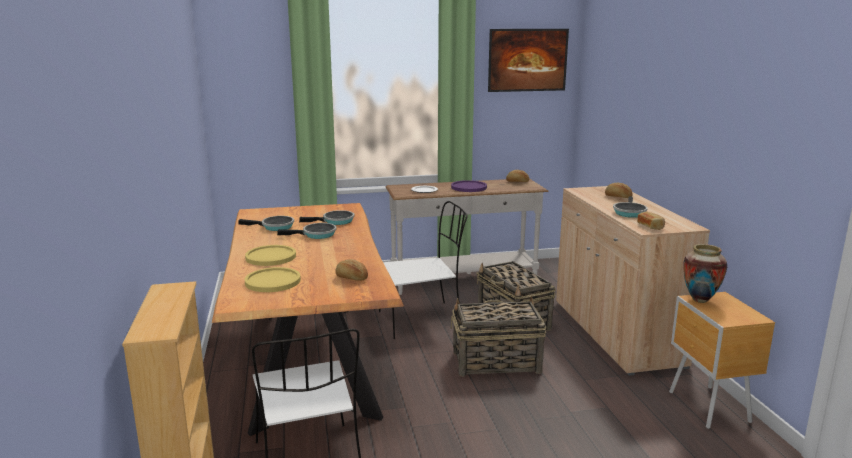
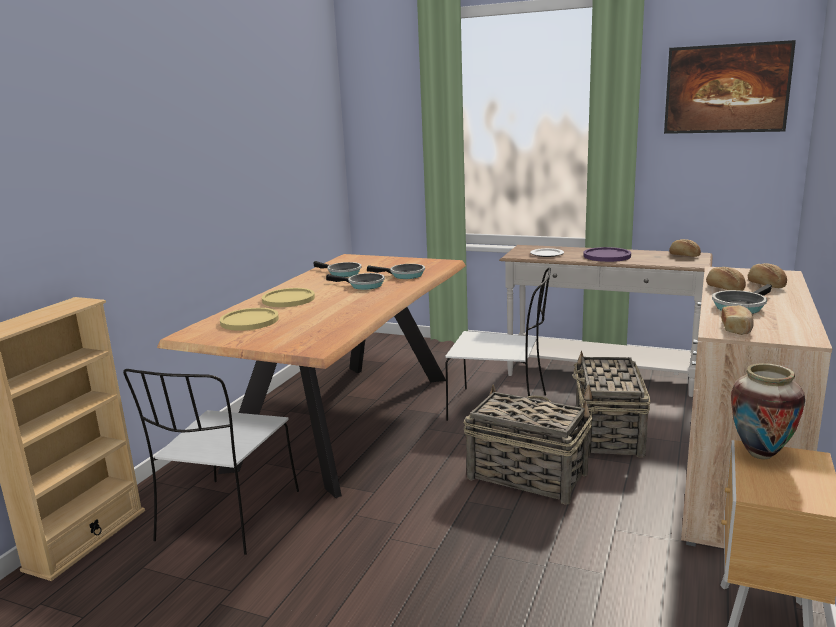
camera: 35 degrees right, 0 degrees up
(351, 278) = (316, 331): bread -> bread (724, 289)

